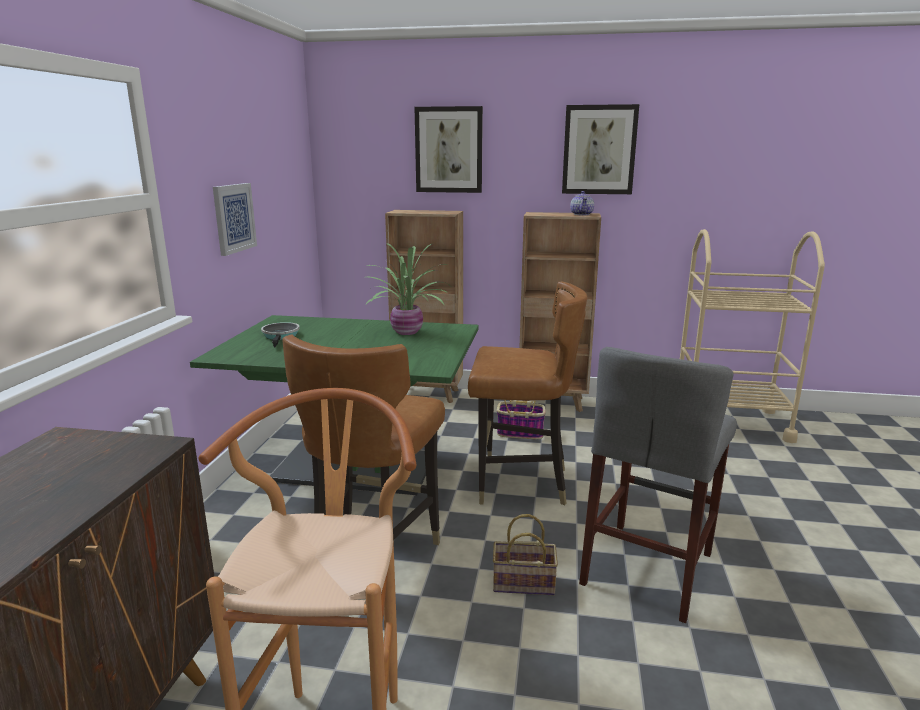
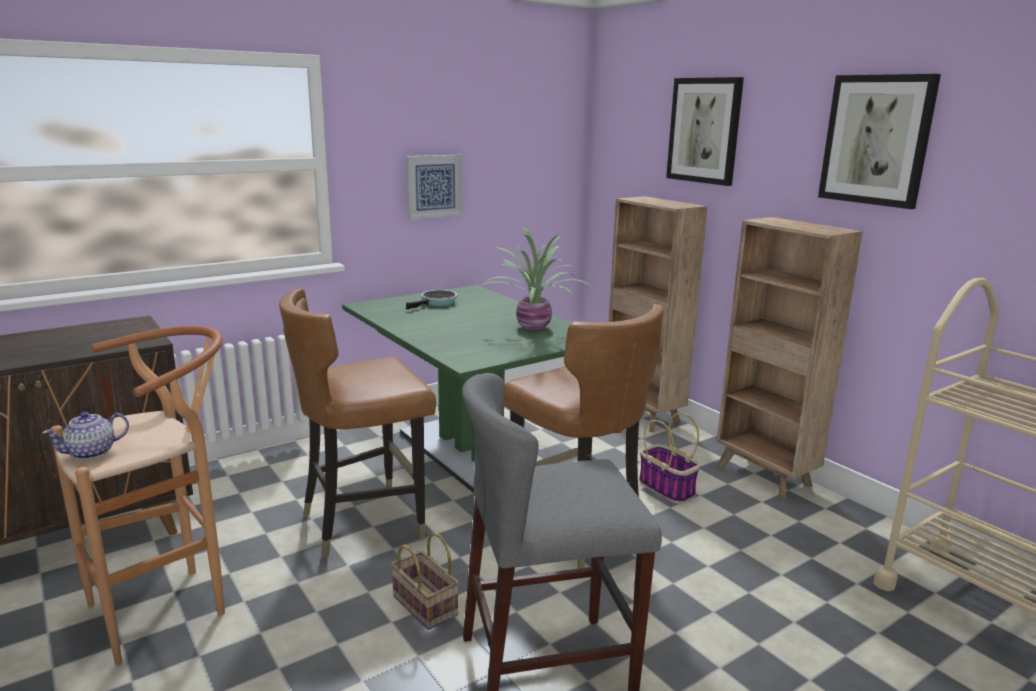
camera: 45 degrees right, 0 degrees up
(582, 214) = (823, 229): teapot -> teapot (92, 452)

